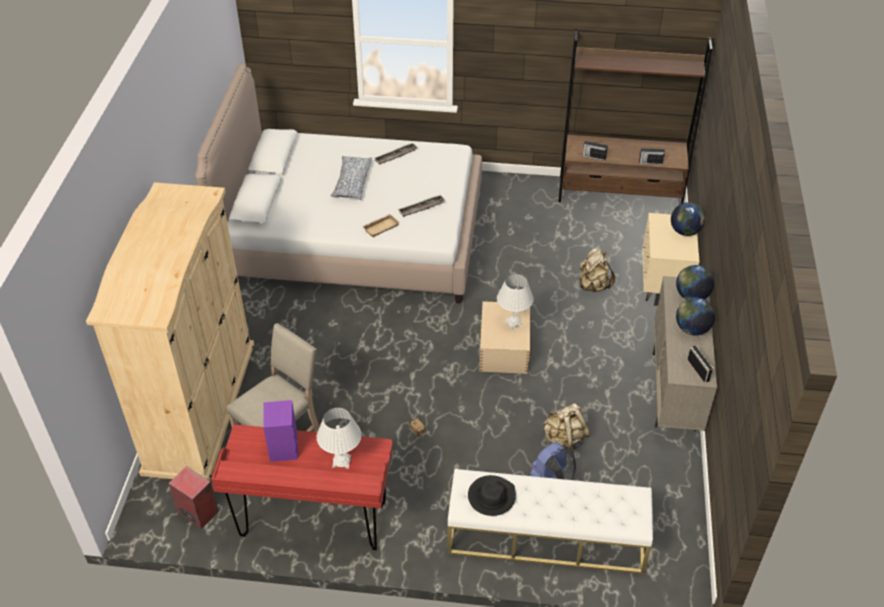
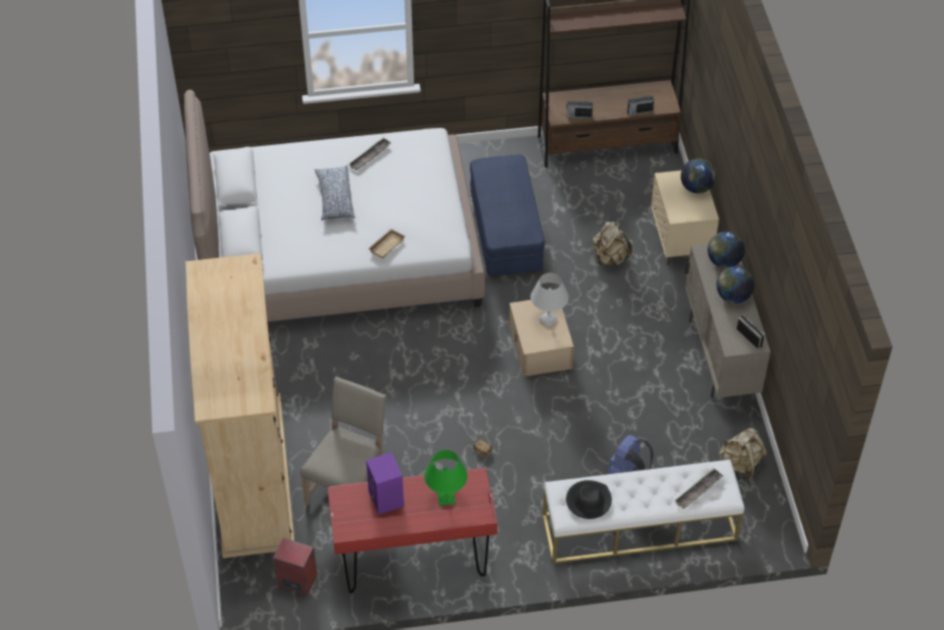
camera: 15 degrees left, 5 degrees up
(342, 461) = (446, 499): white table lamp -> green table lamp
(421, 208) = (421, 214): tray -> tray (698, 491)
(505, 248) = (505, 233): none -> blue ottoman
(564, 440) = (628, 429): beige backpack -> beige backpack (741, 464)

